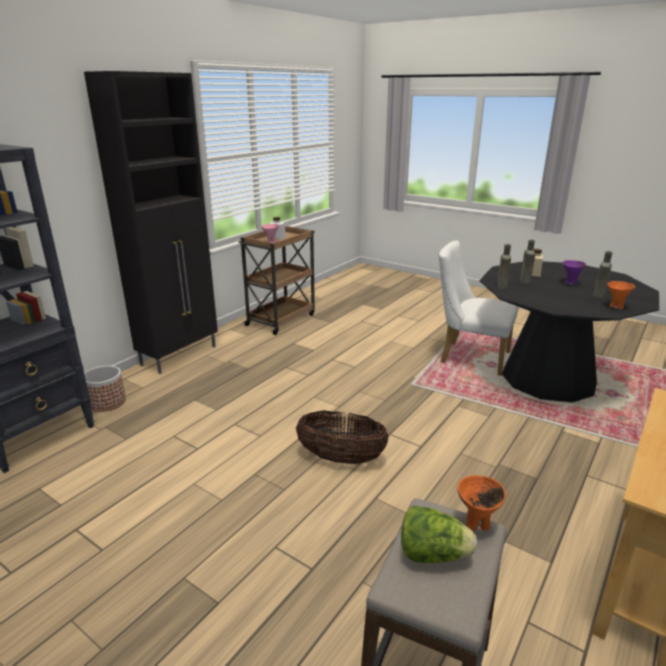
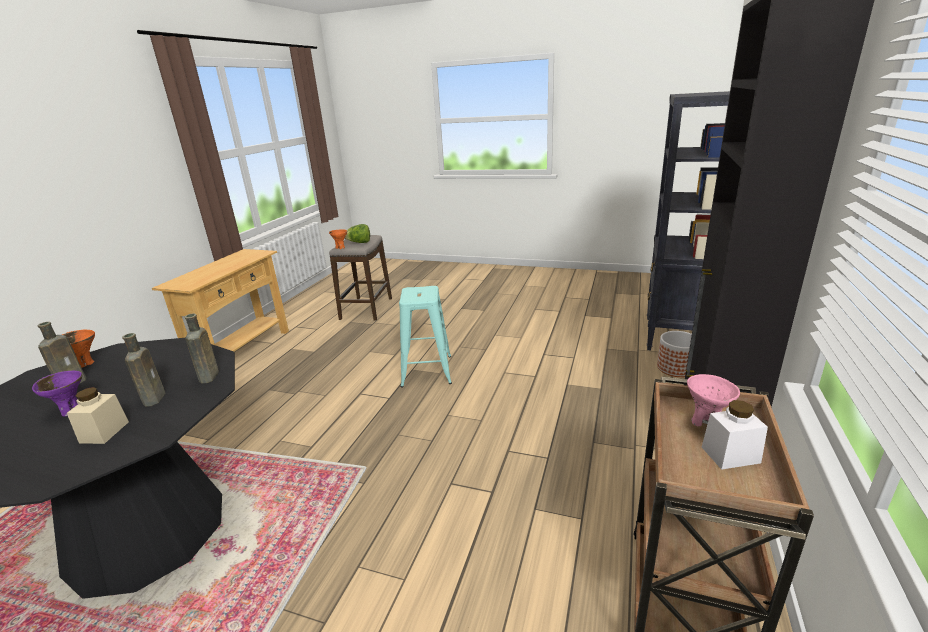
camera: 165 degrees right, 0 degrees up
(341, 458) = (427, 371): basket -> turquoise stool
(469, 357) = (255, 563): white chair -> none

